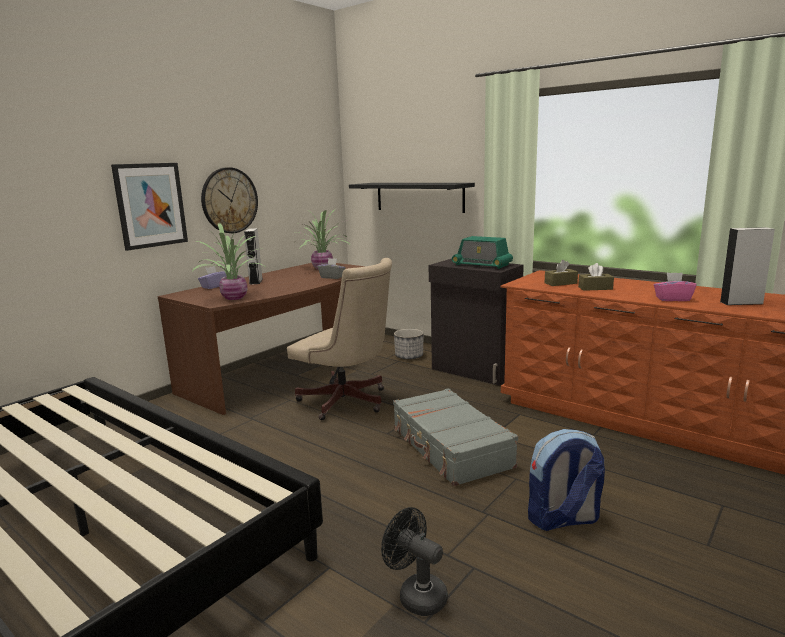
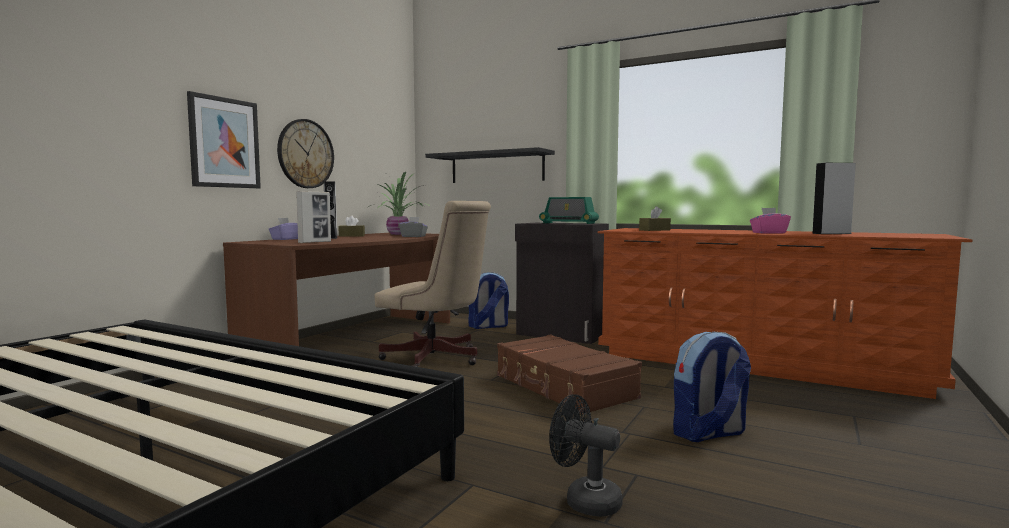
camera: 10 degrees left, 10 degrees down
(234, 297) = (315, 242): potted plant -> picture frame
(409, 356) = (488, 326): planter -> backpack
(450, 447) = (563, 387): grey suitcase -> brown suitcase
(595, 288) = (690, 231): brown tissue box -> brown tissue box (351, 236)

